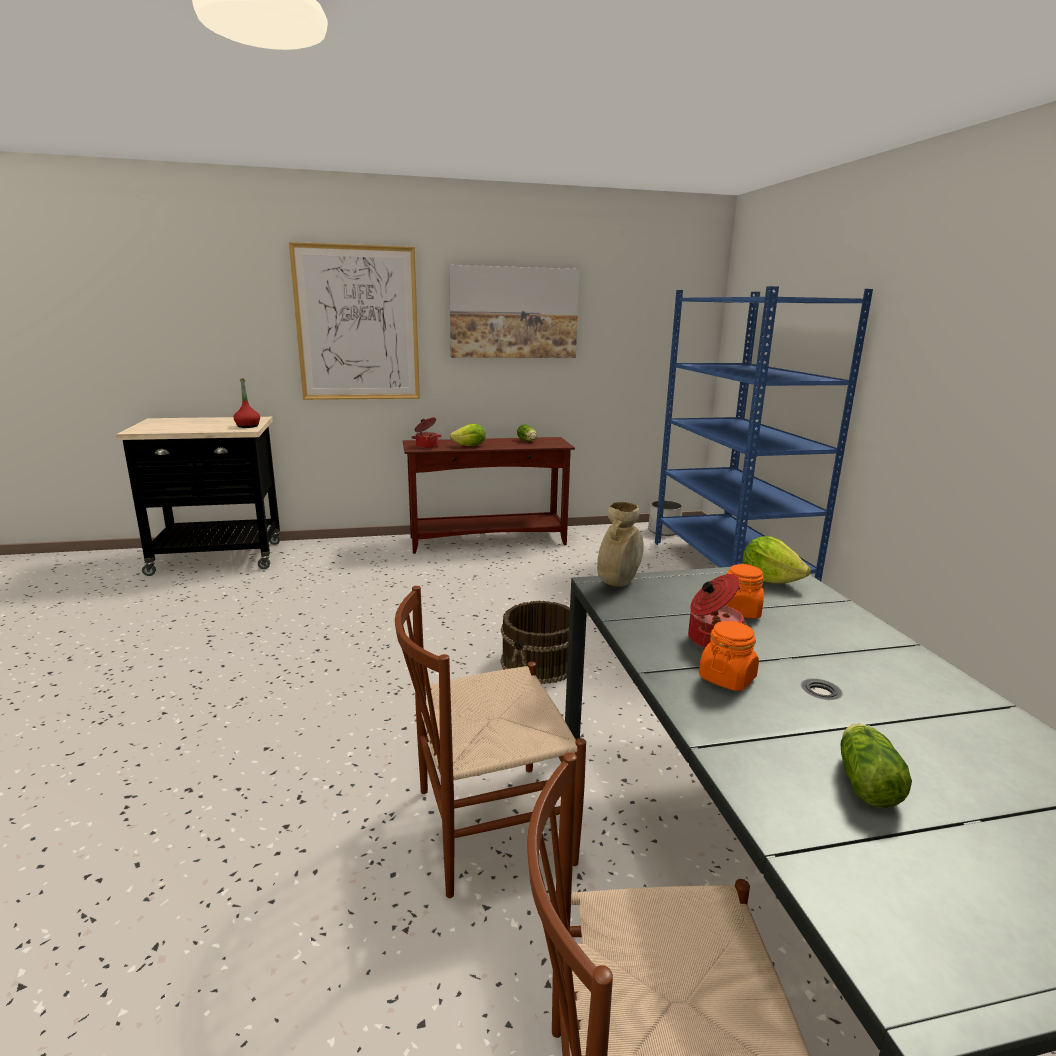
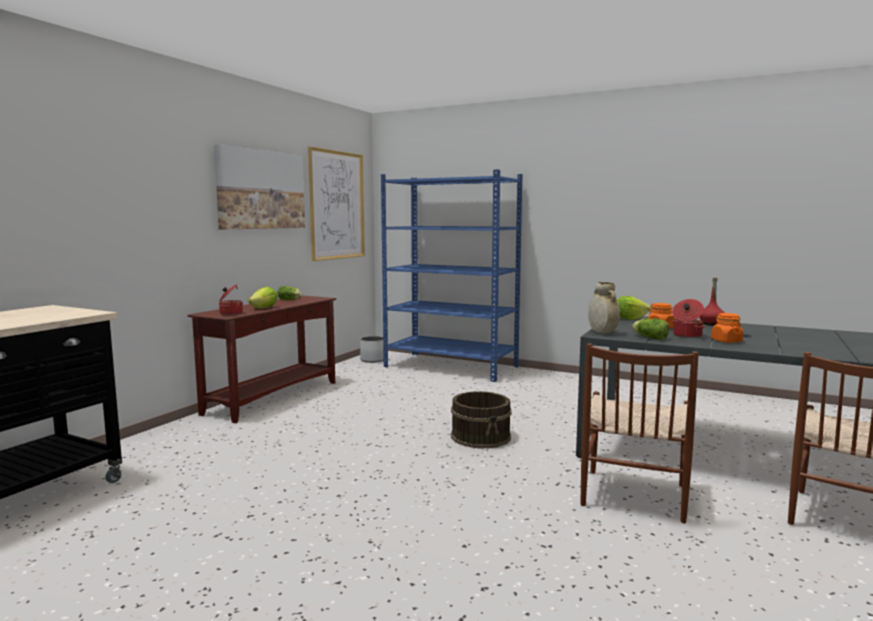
camera: 50 degrees left, 10 degrees down
(247, 426) = (80, 311): red bottle -> red bottle (711, 324)
(358, 324) = (139, 197): picture -> picture (337, 205)
(865, 780) = (816, 345): lettuce -> lettuce (649, 337)

